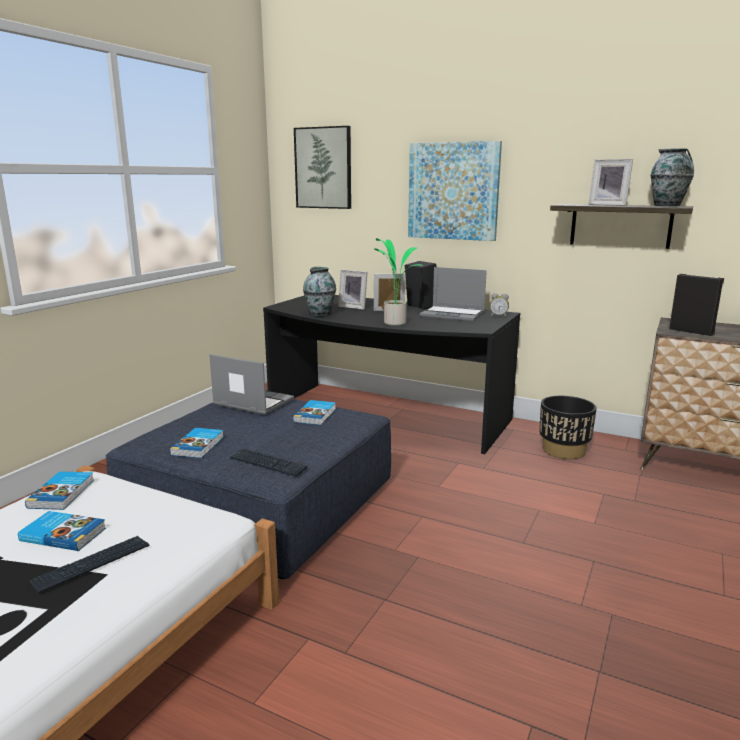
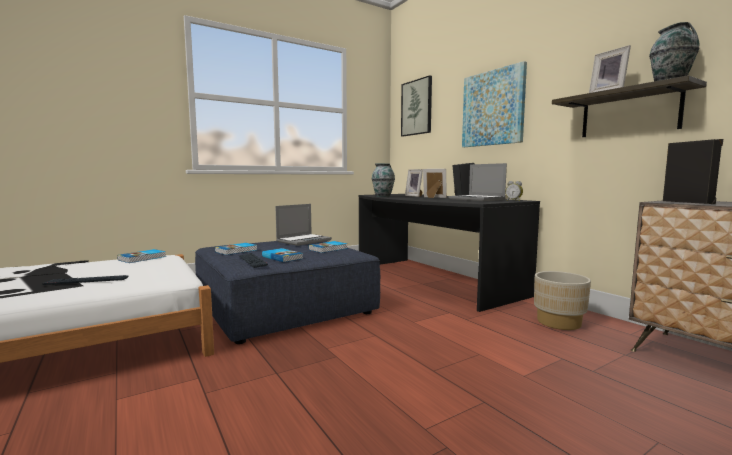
camera: 30 degrees right, 10 degrees down
(64, 534) = (107, 270): book -> book (282, 257)
(252, 402) = (304, 241): laptop -> laptop turned 75 degrees clockwise
(395, 323) = (422, 199): potted plant -> none
(563, 450) = (559, 322): black planter -> beige planter

